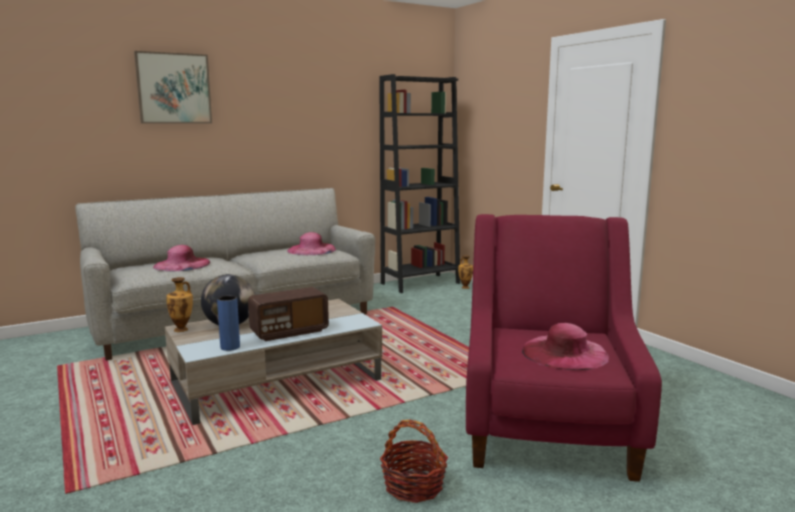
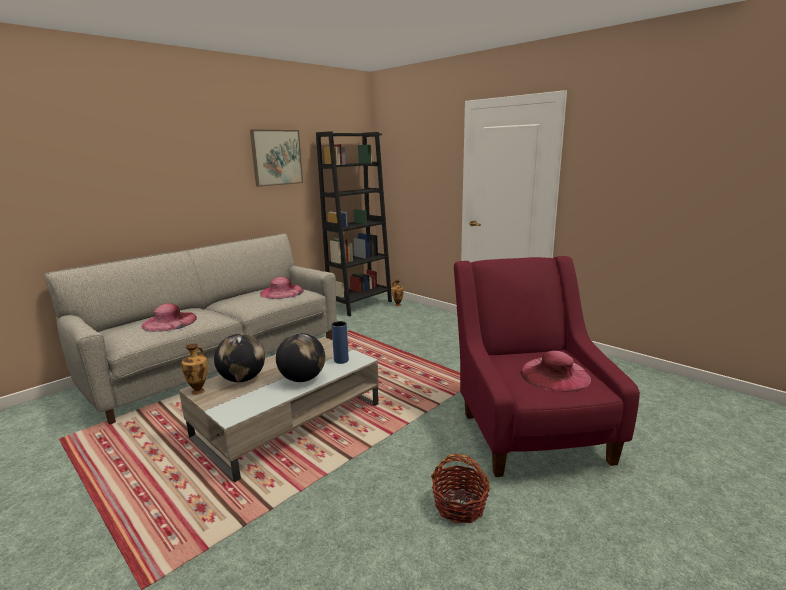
camera: 15 degrees left, 5 degrees up
(174, 88) = (132, 151): picture -> picture (276, 157)
(230, 347) = (258, 404): blue vase -> blue vase (341, 360)
(289, 332) = (302, 379): radio -> globe

